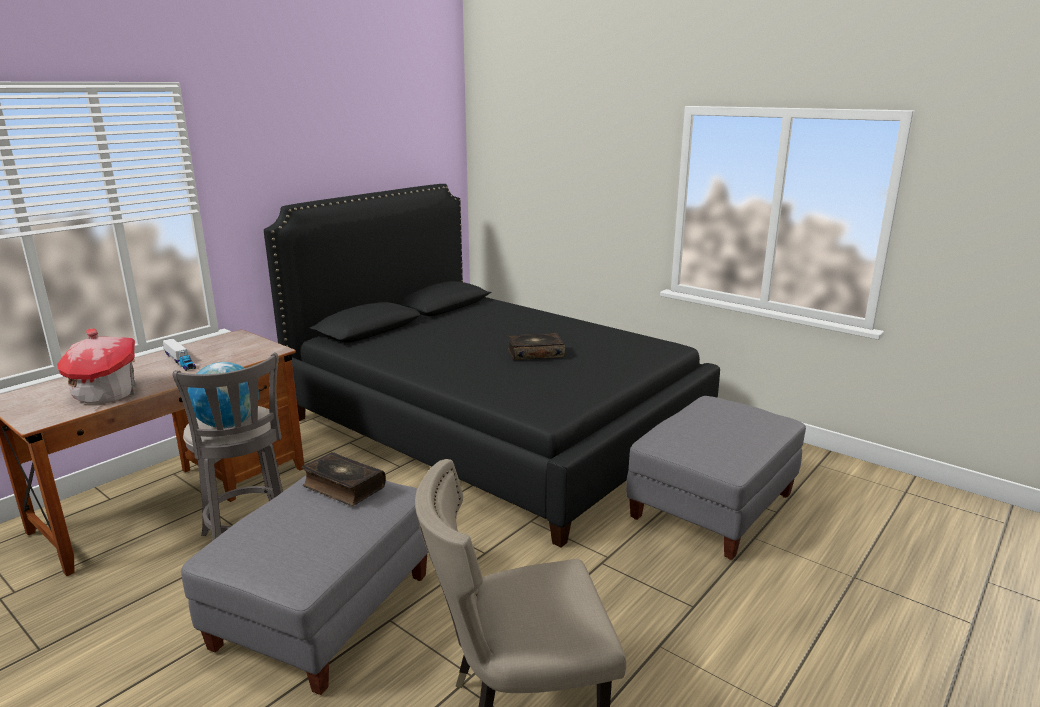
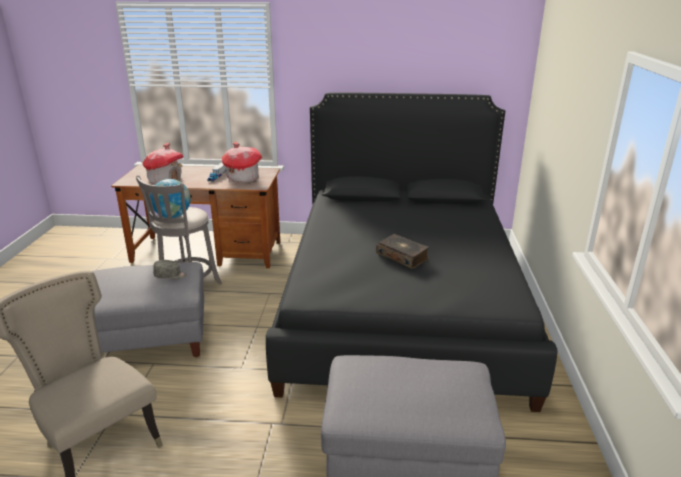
camera: 55 degrees right, 5 degrees up
(225, 351) = (243, 178): none -> toy house
(343, 487) = (170, 275): book -> grey cap

